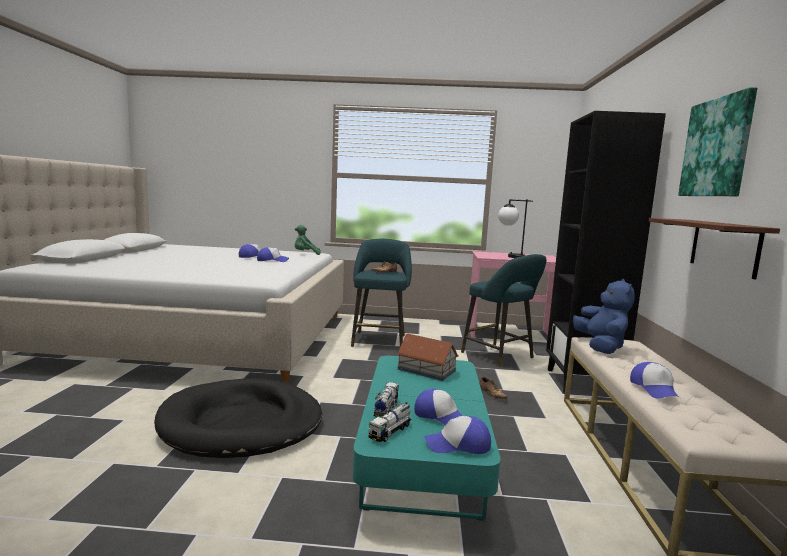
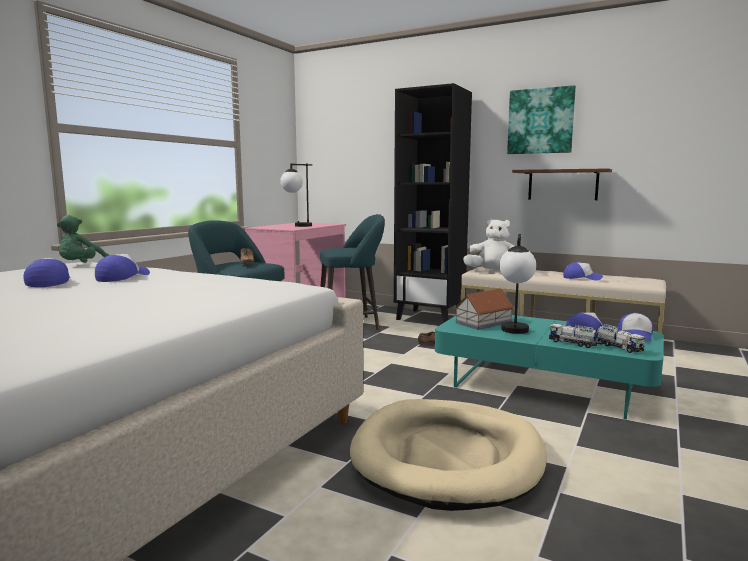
camera: 65 degrees left, 0 degrees up
(241, 423) = (447, 457): black dog bed -> beige dog bed
(401, 383) = (514, 333): none -> table lamp
(600, 347) = (493, 272): blue plush toy -> white plush toy

